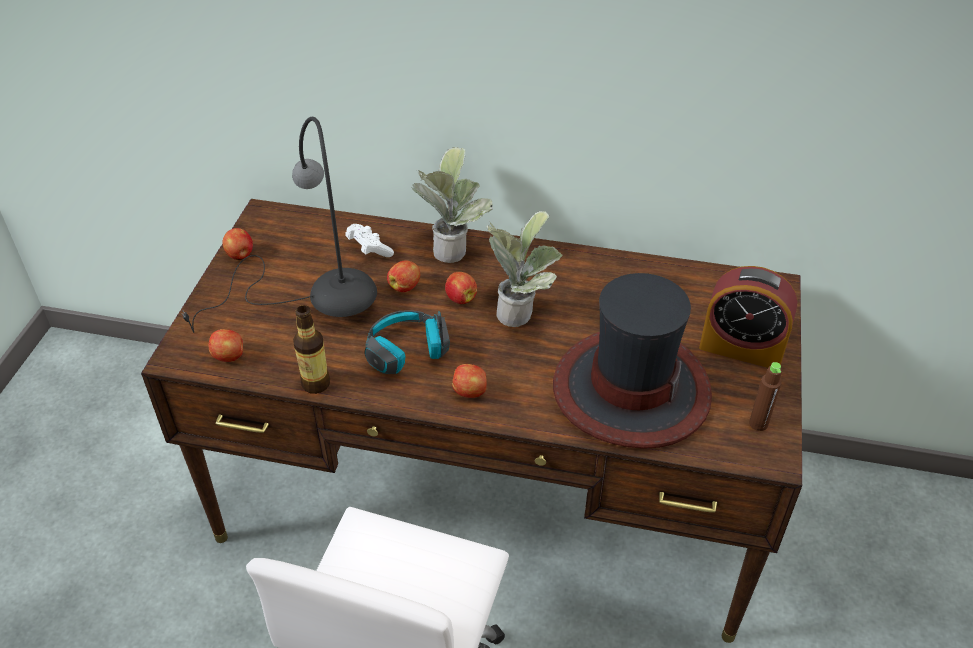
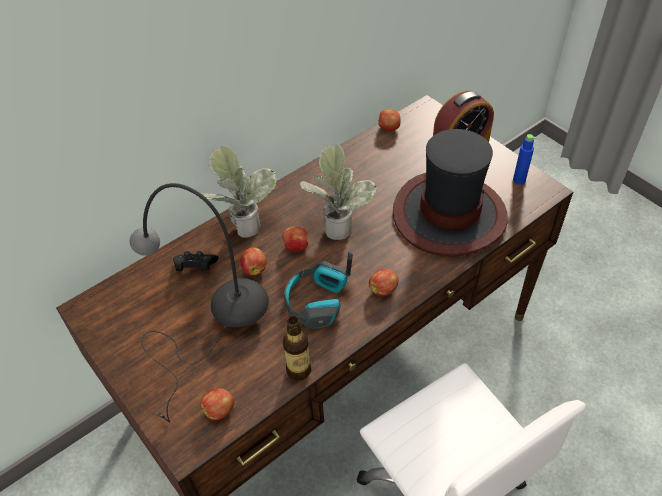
camera: 50 degrees left, 5 degrees up
(240, 255) = (115, 347): apple -> apple (389, 128)
(369, 249) = (195, 267): white game controller -> black game controller
(758, 424) = (519, 180): brown bottle -> blue bottle

